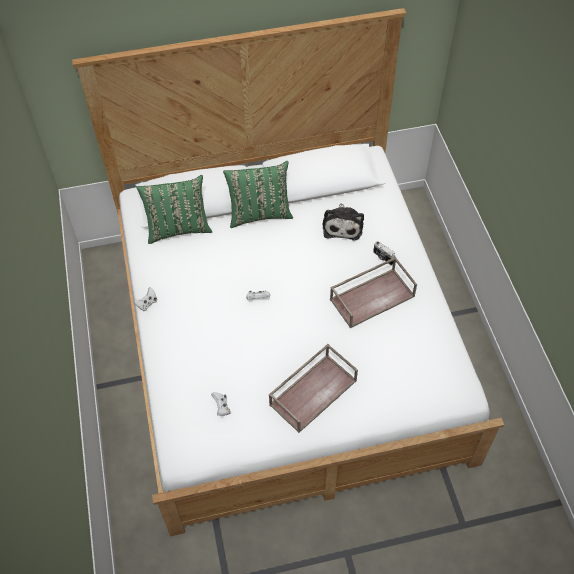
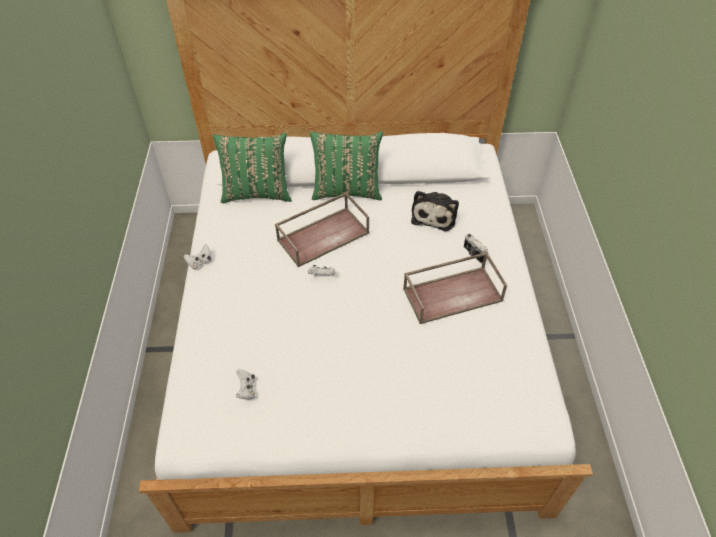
camera: 10 degrees right, 5 degrees down
(313, 391) = (360, 390): brown tray -> brown tray (323, 235)

